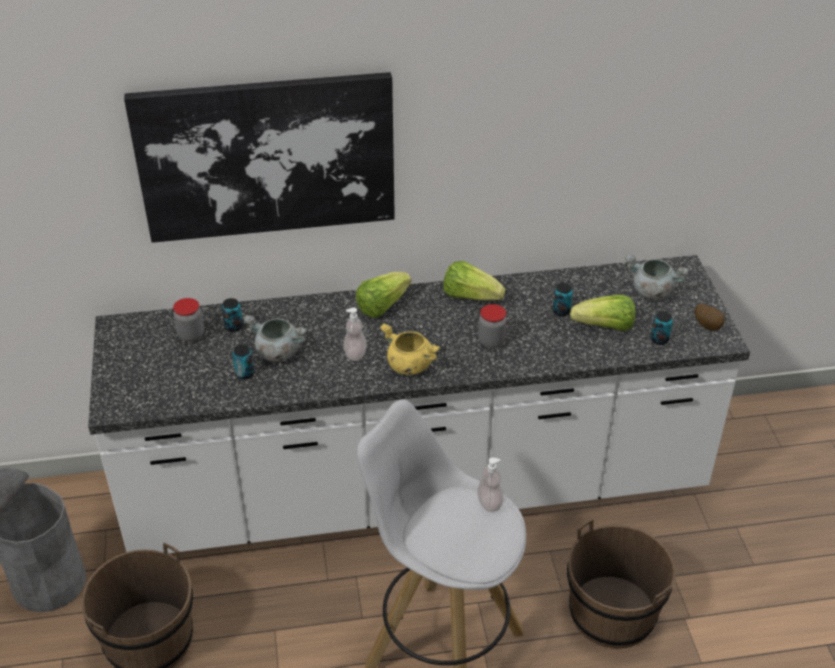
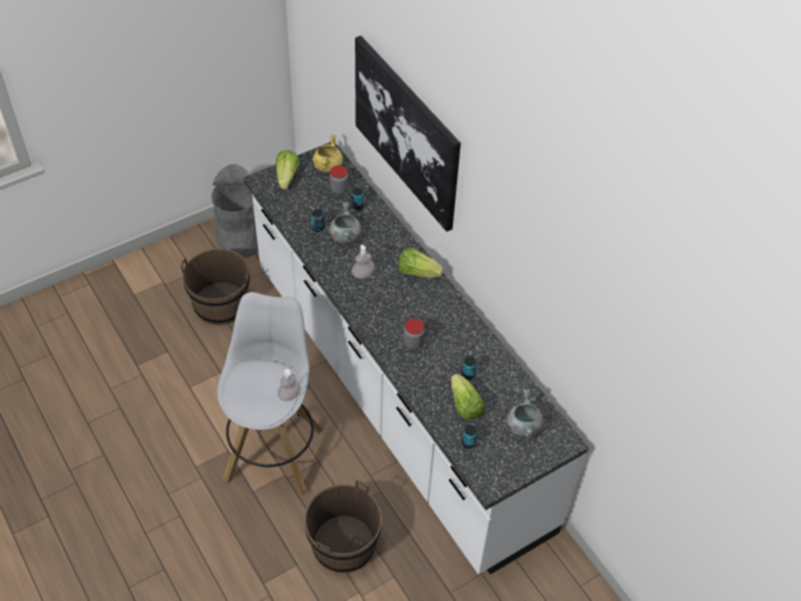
camera: 65 degrees right, 10 degrees up
(408, 365) = (366, 305): yellow cooking pot -> yellow cooking pot (327, 165)
(470, 296) = (455, 317): lettuce -> lettuce (287, 177)
(708, 326) = (501, 471): potato -> none

